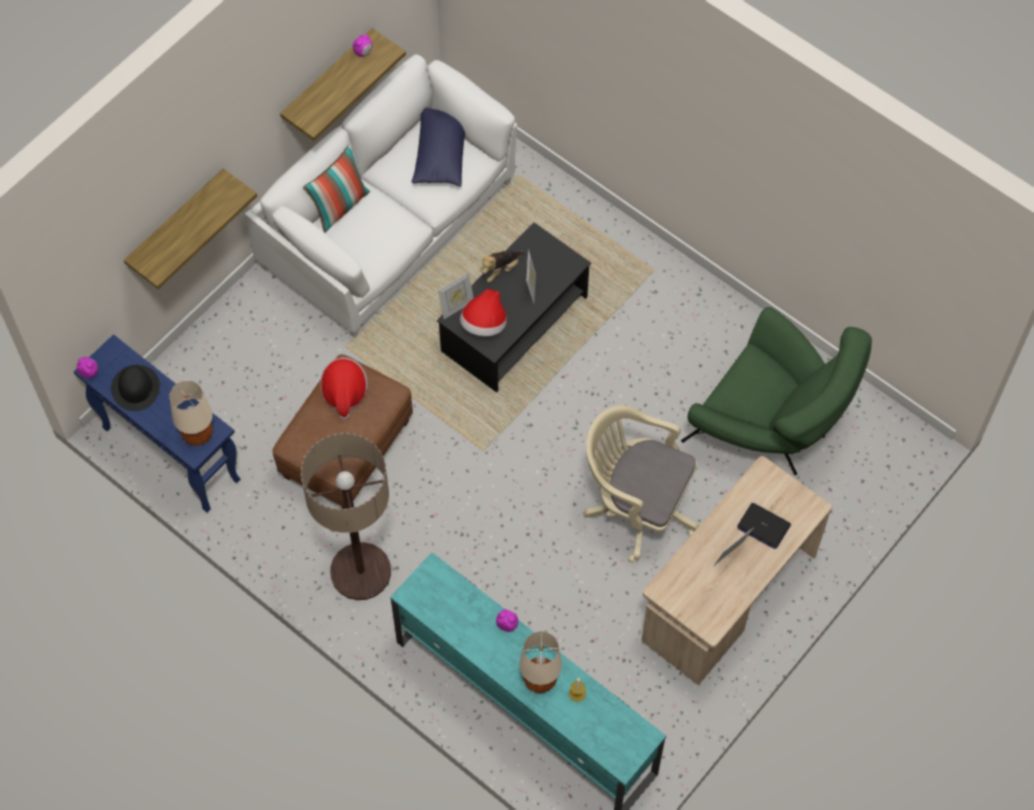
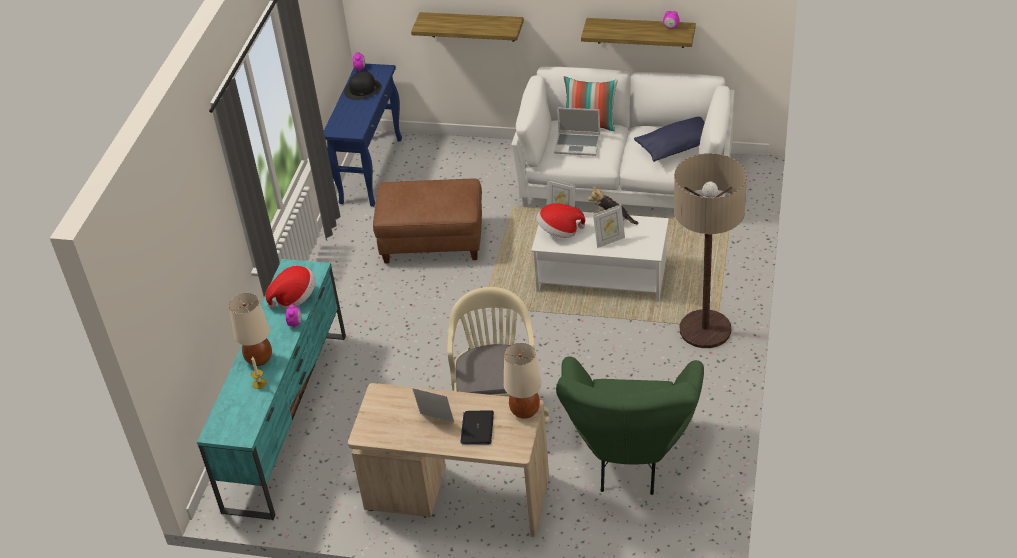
camera: 65 degrees right, 20 degrees down
(197, 435) = (346, 126): beige table lamp -> beige table lamp (524, 411)
(344, 393) = (446, 190): hat -> hat (295, 298)
(360, 572) = (342, 290): floor lamp -> floor lamp (705, 330)
(368, 235) = (578, 144): none -> laptop
(515, 323) = (602, 276): black coffee table -> white coffee table

